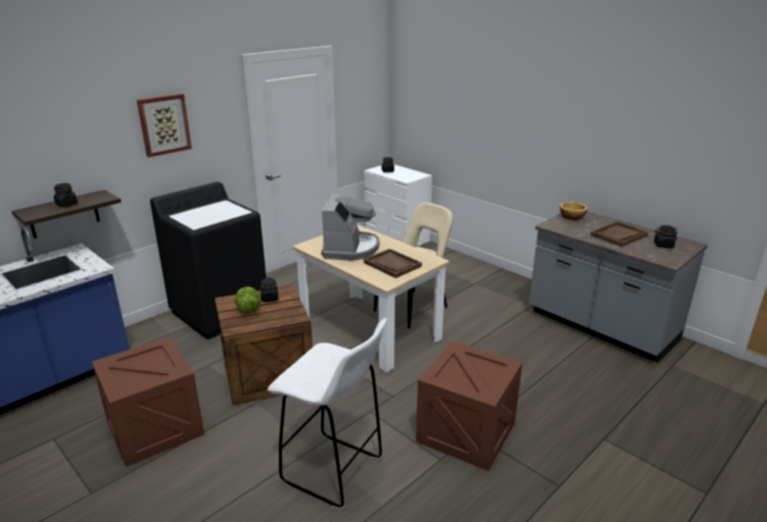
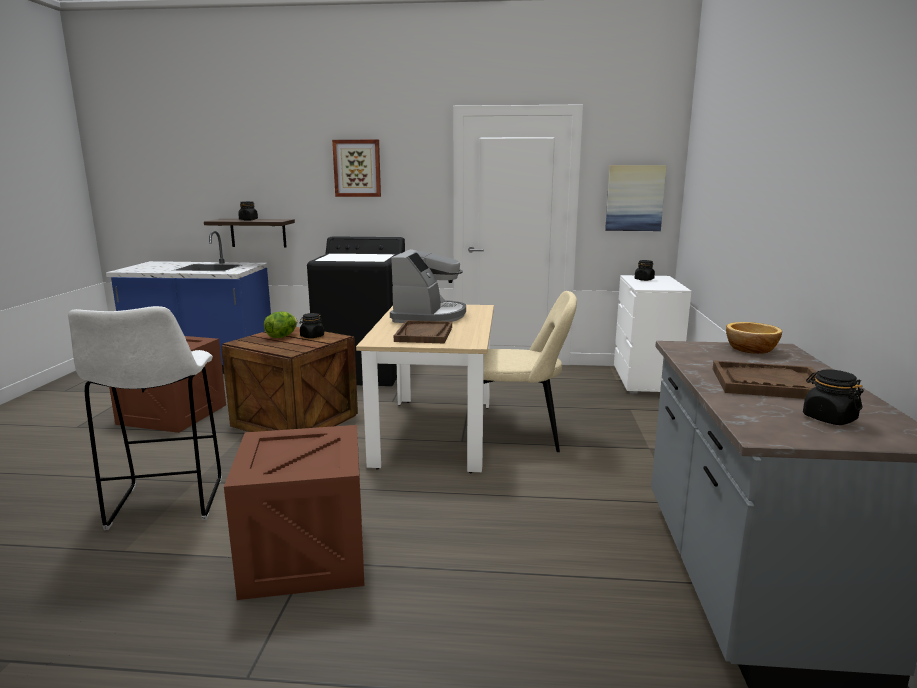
camera: 50 degrees right, 10 degrees down
(350, 248) = (429, 316): coffee machine -> coffee machine turned 45 degrees counterclockwise
(366, 112) = (634, 198): none -> picture

